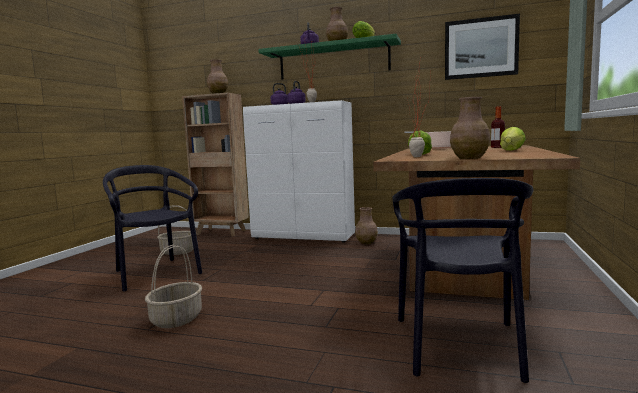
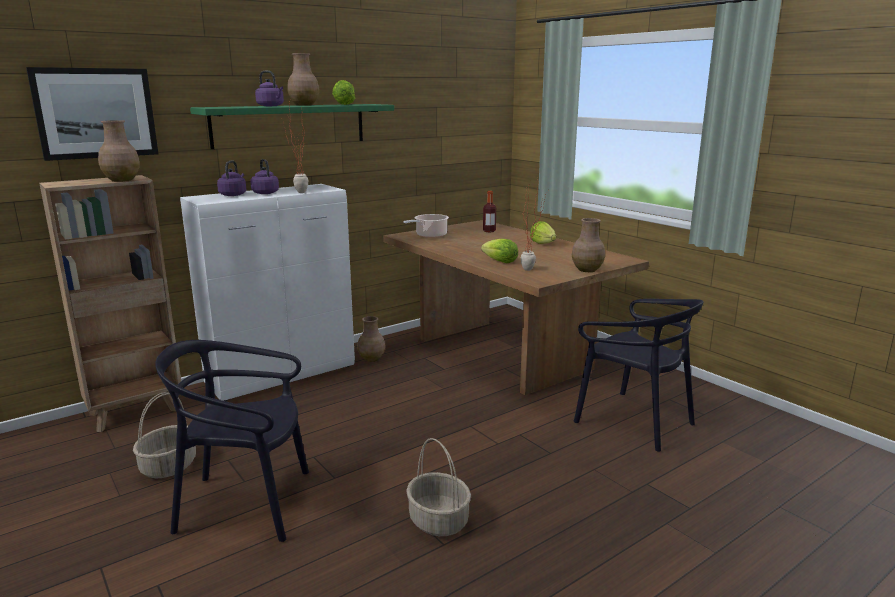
camera: 55 degrees left, 10 degrees up
(480, 48) = (447, 120): picture -> picture (96, 113)

